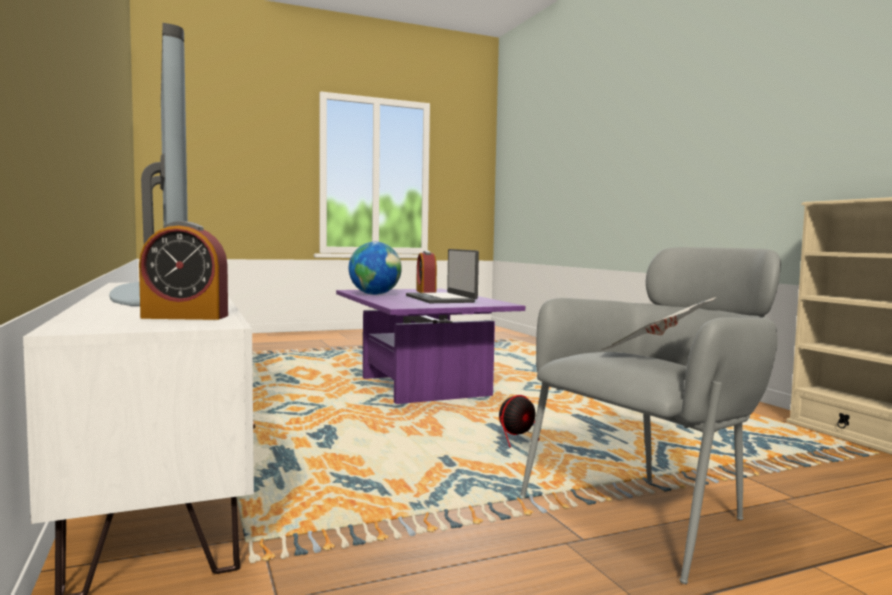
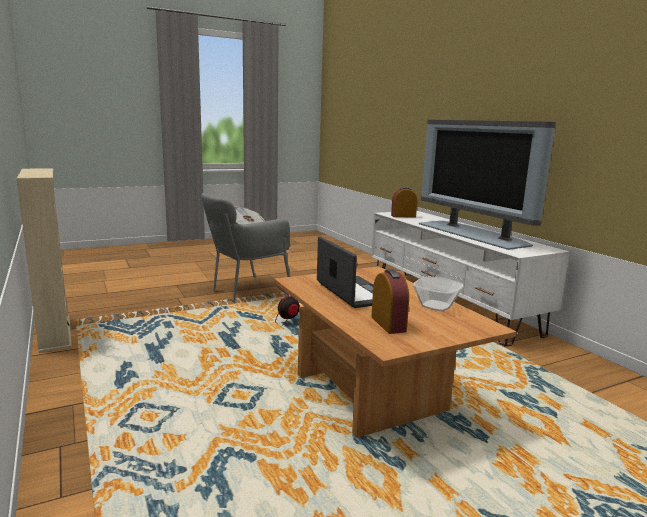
camera: 175 degrees right, 10 degrees up
(375, 294) = (435, 306): globe -> bowl
(419, 387) = (374, 392): purple coffee table -> brown coffee table

